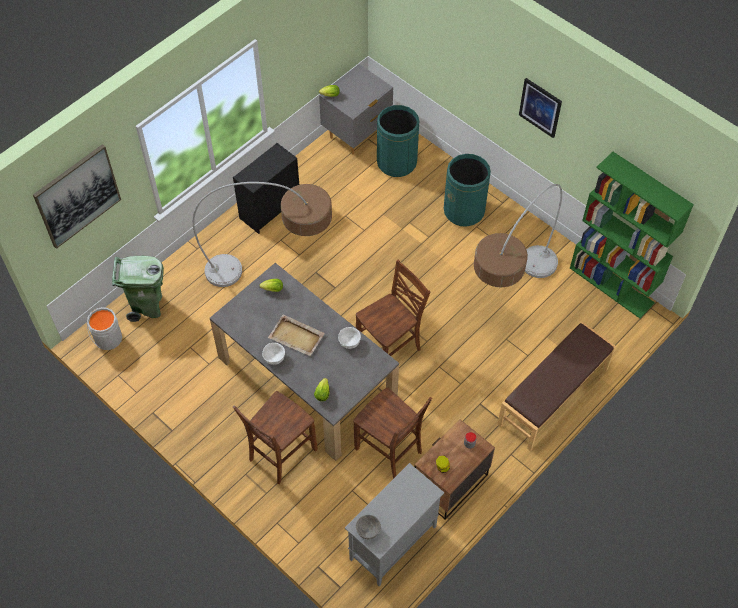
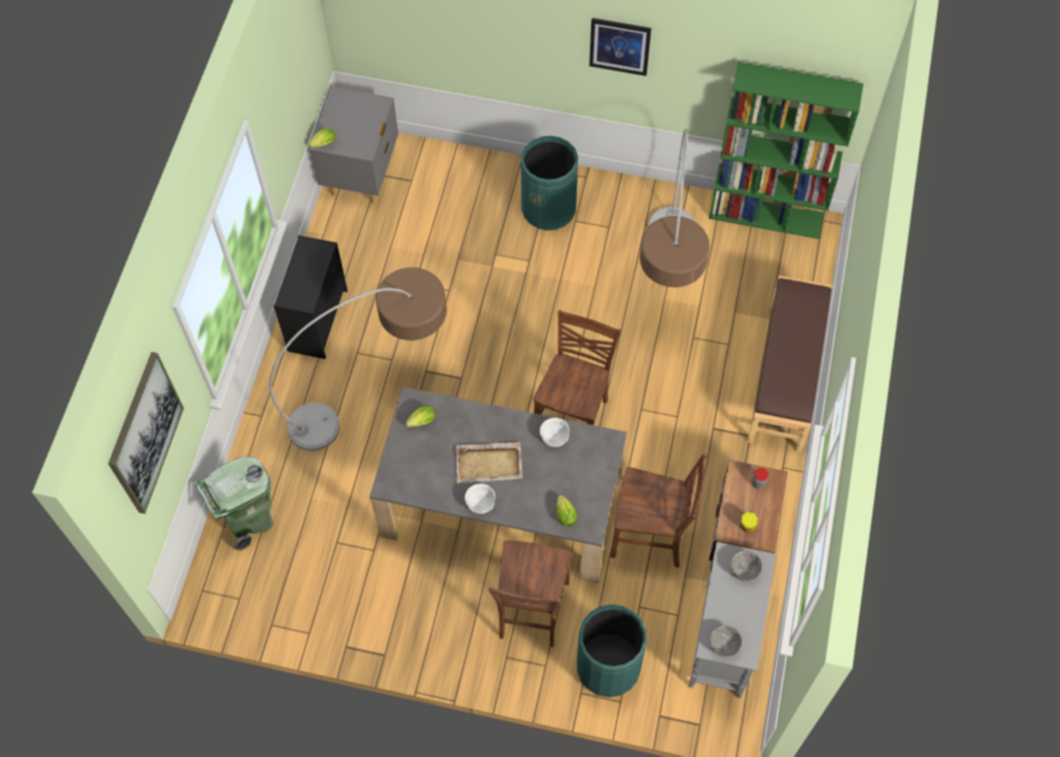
camera: 30 degrees left, 5 degrees up
(107, 339) = (226, 588): grey bucket -> none
(396, 162) = (432, 187): green trash can -> green trash can (608, 667)
(415, 491) = (744, 570): none -> grey bowl

